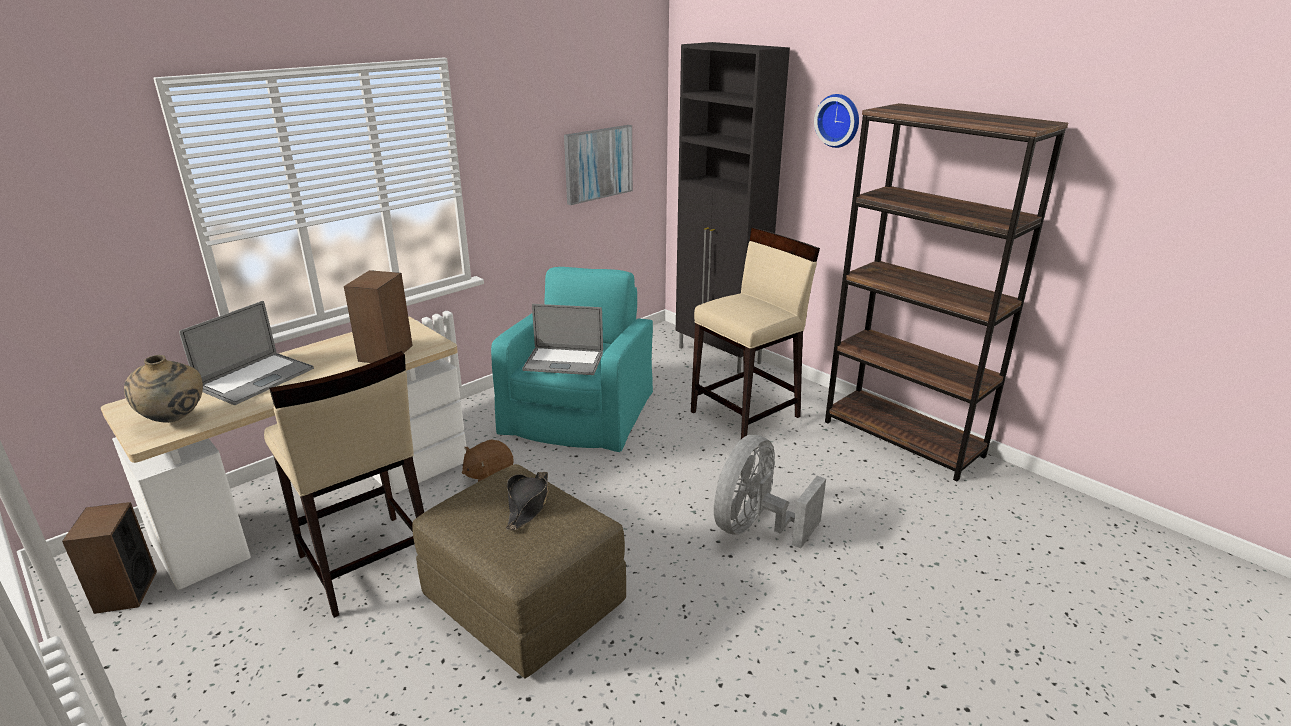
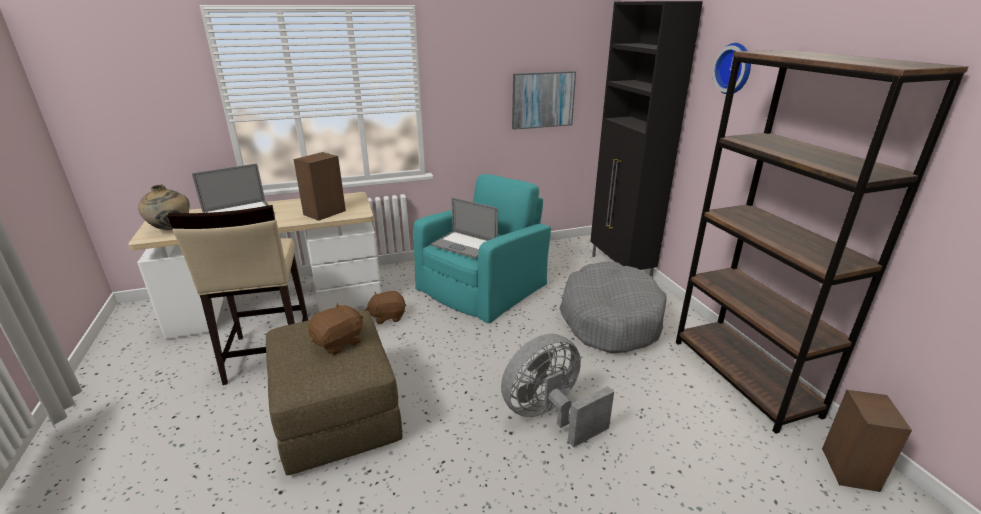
camera: 25 degrees right, 0 degrees up
(126, 592) = (143, 332): speaker -> speaker (849, 469)
(528, 505) = (339, 342): black hat -> brown plush toy
(746, 414) = (610, 319): beige stool -> grey dog bed

